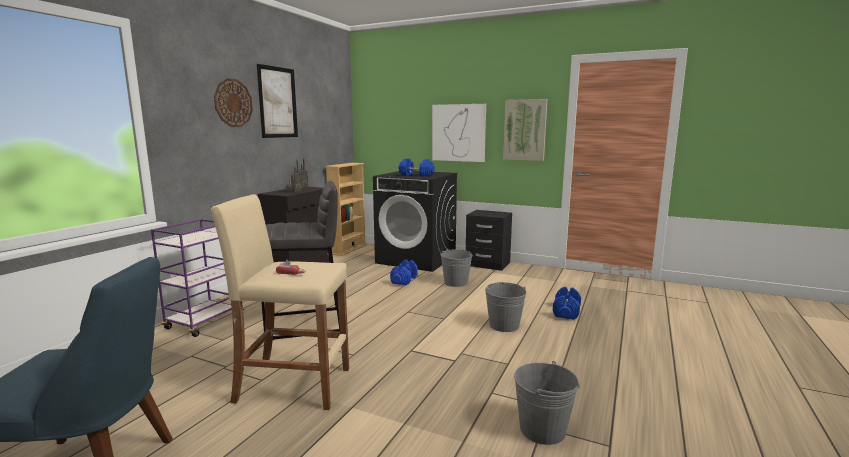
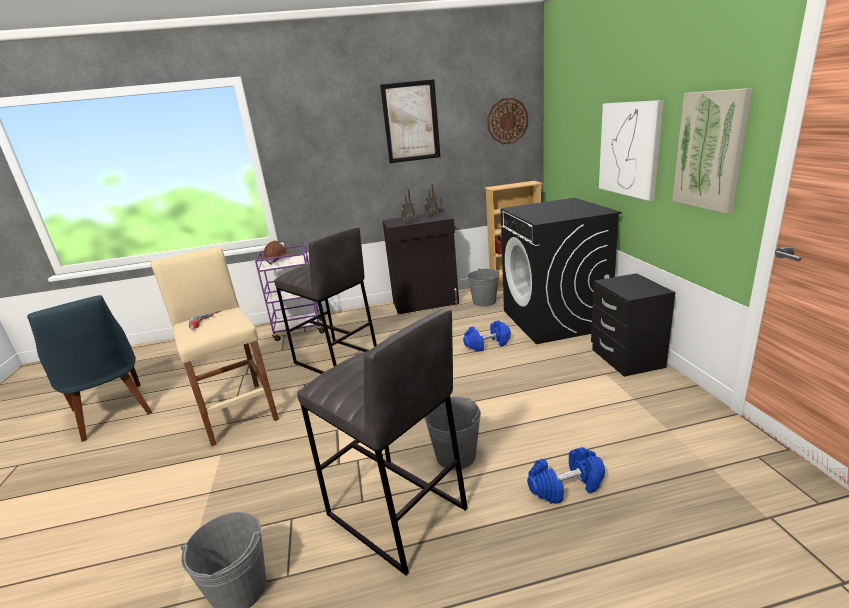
camera: 55 degrees right, 10 degrees up
(179, 238) = (277, 260): none -> brown hard hat
(233, 103) = (351, 132): wall clock -> wall clock (507, 121)
(416, 175) = (546, 212): blue dumbbell -> none
(456, 282) = (529, 370): grey bucket -> grey bucket (484, 302)
(532, 357) = (396, 513): none -> grey stool

